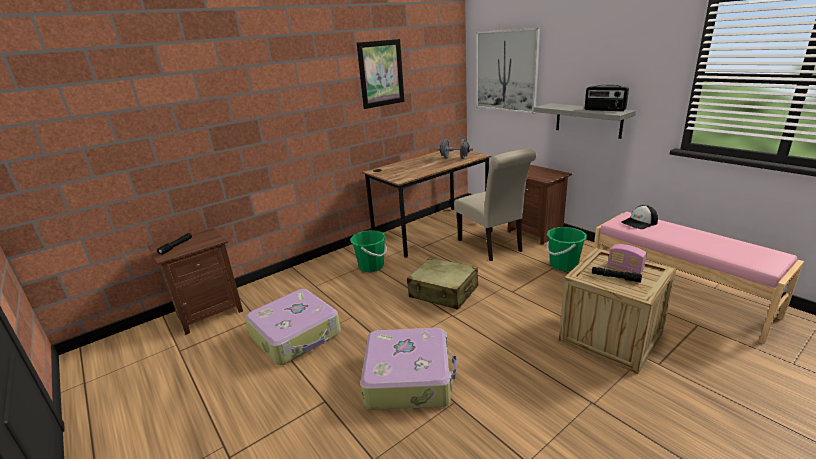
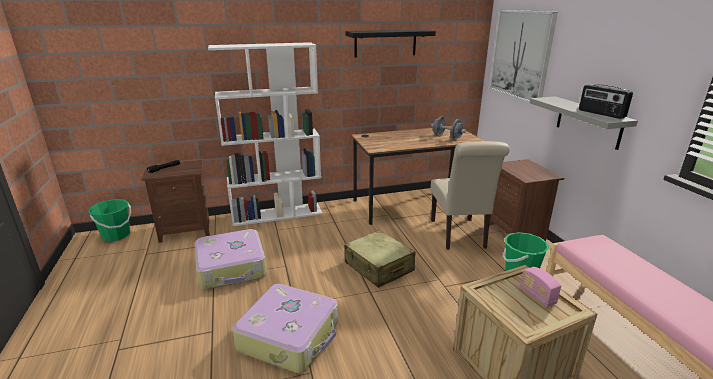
camera: 20 degrees right, 0 degrees up
(304, 271) = (277, 214): none -> white bookcase
(371, 266) = (334, 225): green bucket -> green bucket (116, 235)
(381, 73) = (385, 43): picture -> black shelf
(615, 278) = (516, 303): black flashlight -> none
(639, 222) = (605, 251): cap -> none

